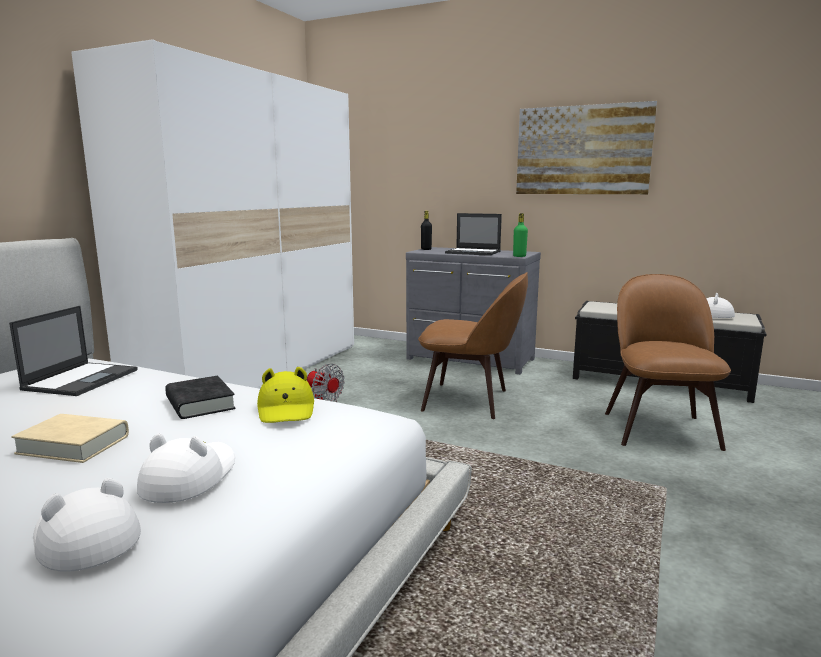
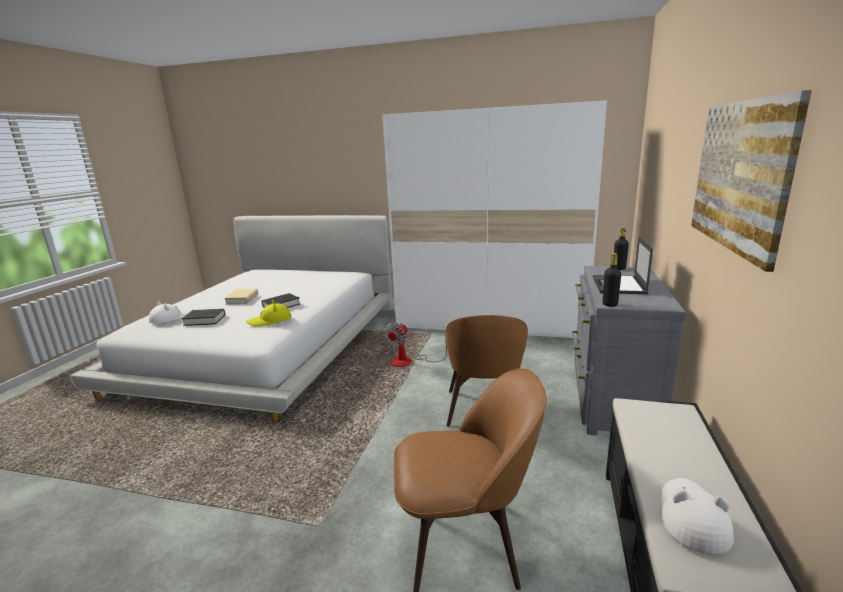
camera: 80 degrees right, 5 degrees up
(82, 379) = (318, 282): laptop -> none
(189, 477) = (204, 320): white hat -> black book
(519, 256) = (610, 304): green bottle -> black bottle

